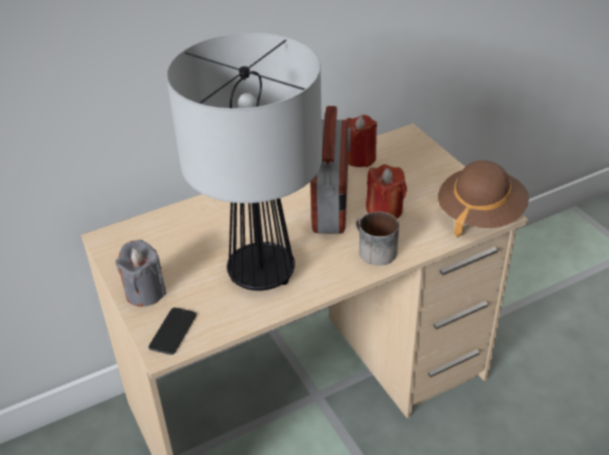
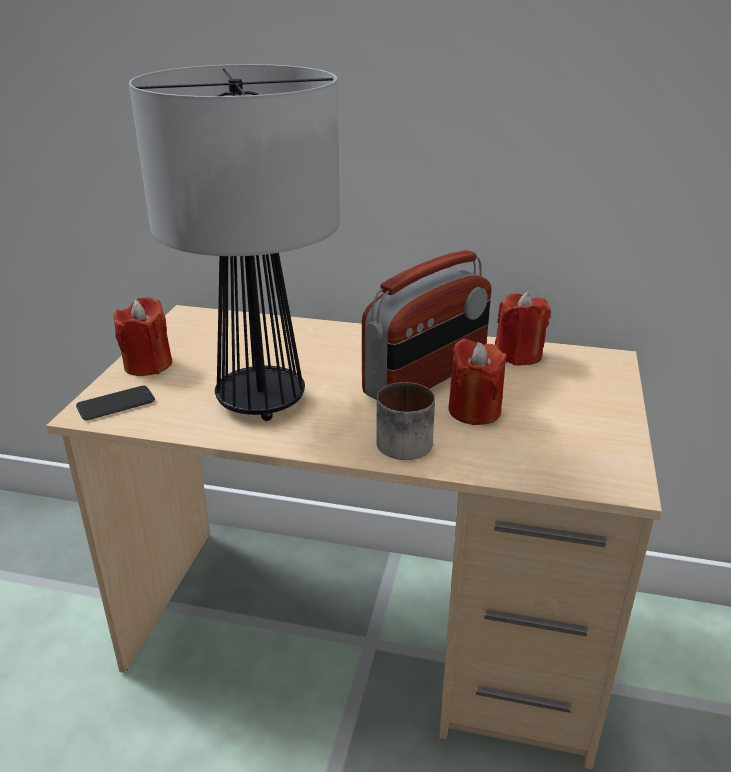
camera: 40 degrees right, 10 degrees down
(145, 292) = (148, 365): grey candle -> red candle
(479, 214) = (593, 471): brown hat -> none

